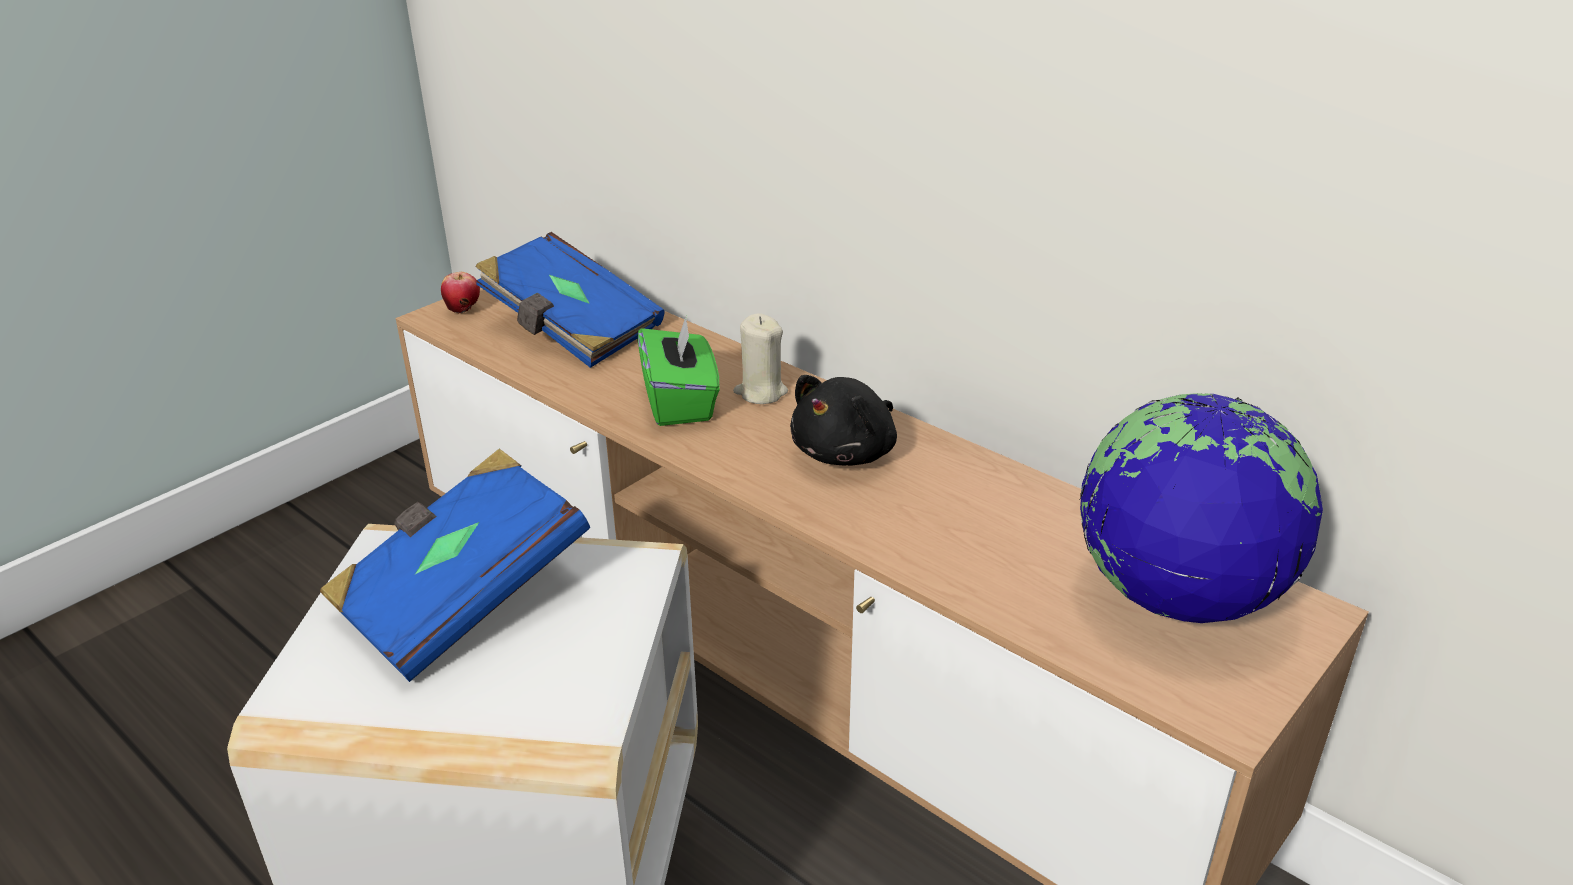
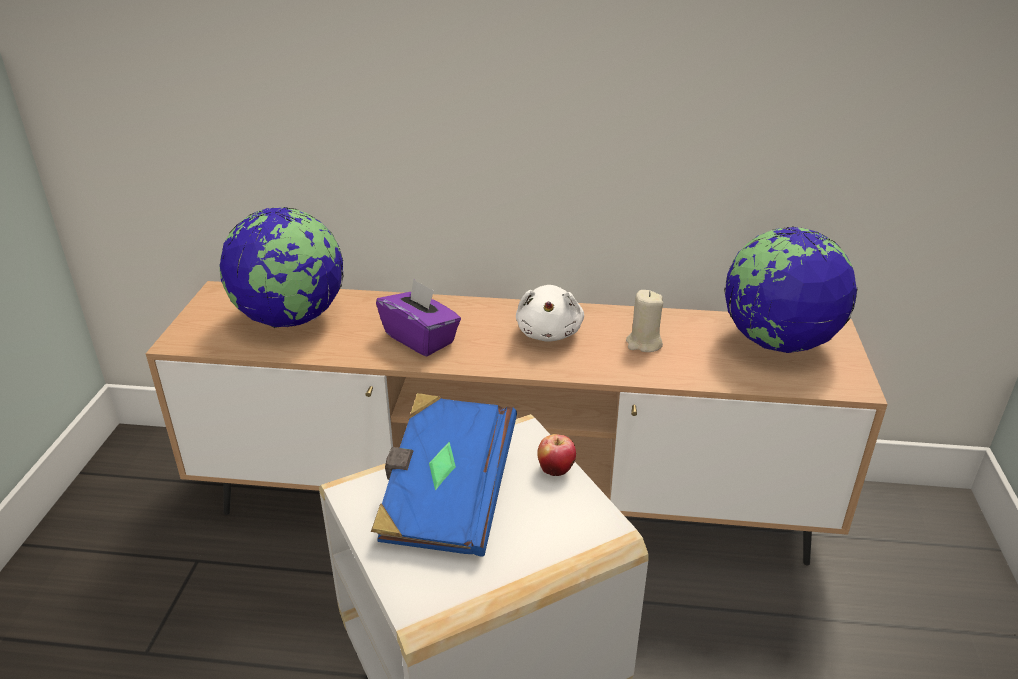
camera: 35 degrees left, 0 degrees up
(463, 310) = (194, 331): apple -> apple (556, 470)
(571, 329) = (291, 319): blue book -> globe
(680, 402) = (420, 338): green tissue box -> purple tissue box
(760, 392) = (460, 316): beige candle -> beige candle (643, 343)
(847, 452) = (549, 332): black plush toy -> white plush toy

